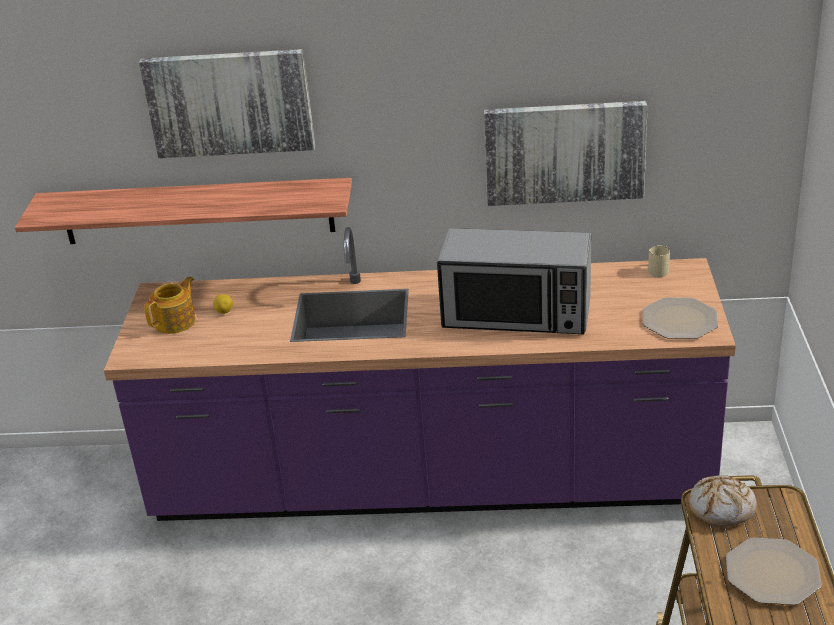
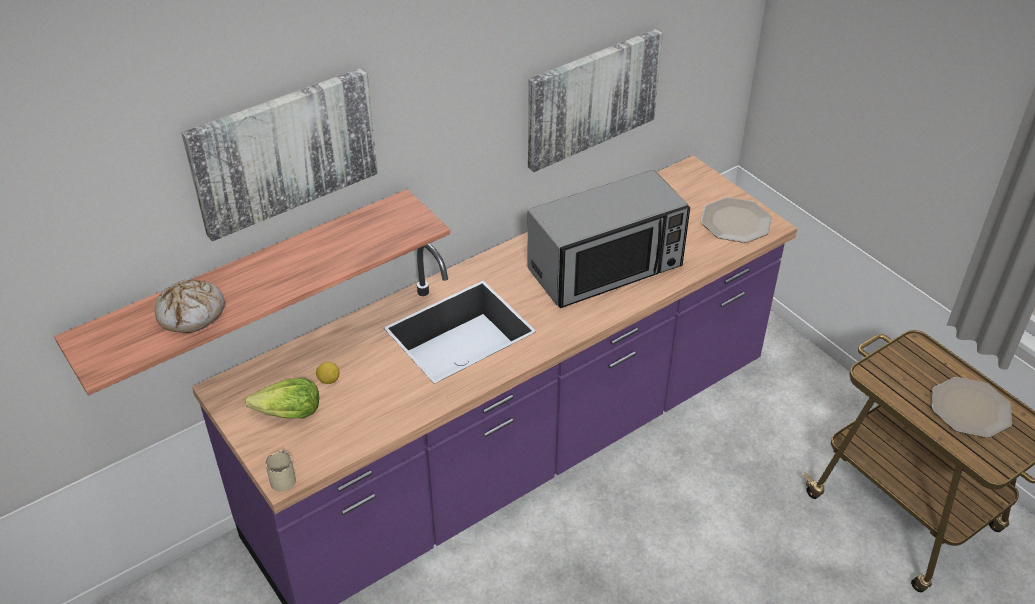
camera: 40 degrees left, 10 degrees up
(176, 322) = (289, 413): teapot -> lettuce
(660, 269) = (671, 179): beige mug -> beige mug (283, 476)
(722, 508) = (888, 372): bread -> bread (191, 313)

